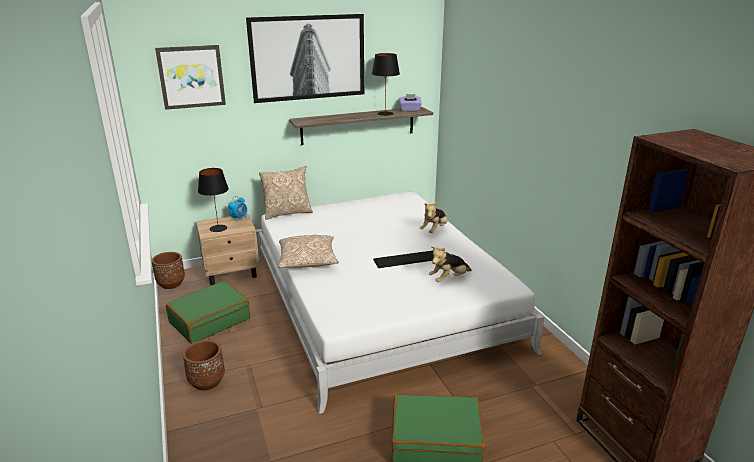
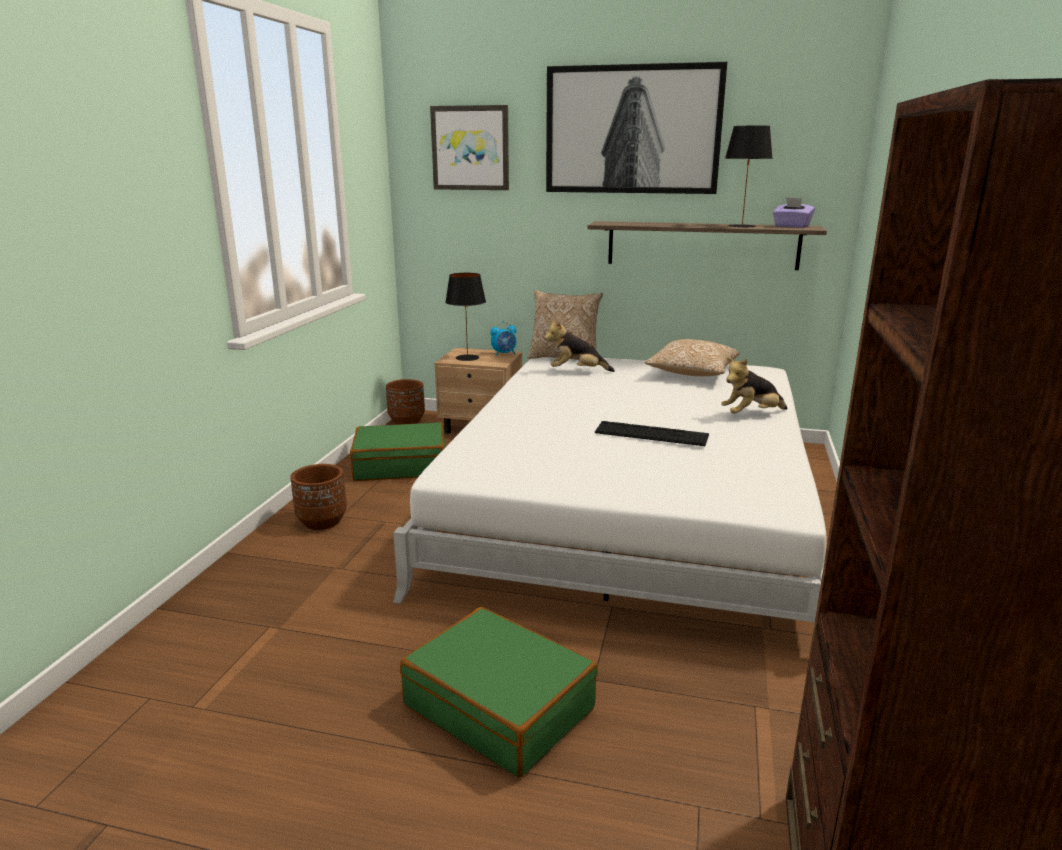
camera: 35 degrees right, 5 degrees down
(307, 262) = (514, 406): pillow -> pillow (692, 373)
(449, 279) = (687, 472): plush toy -> plush toy (577, 371)

